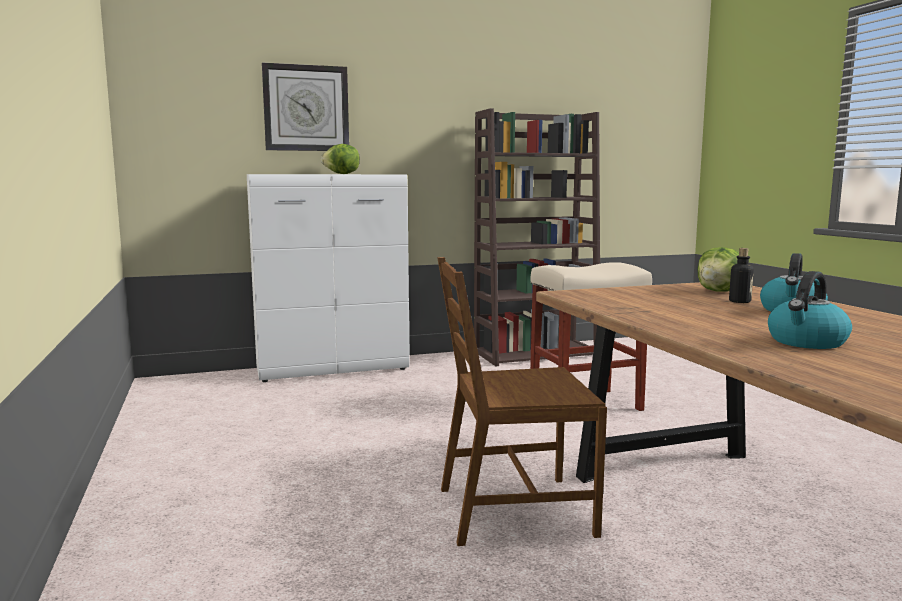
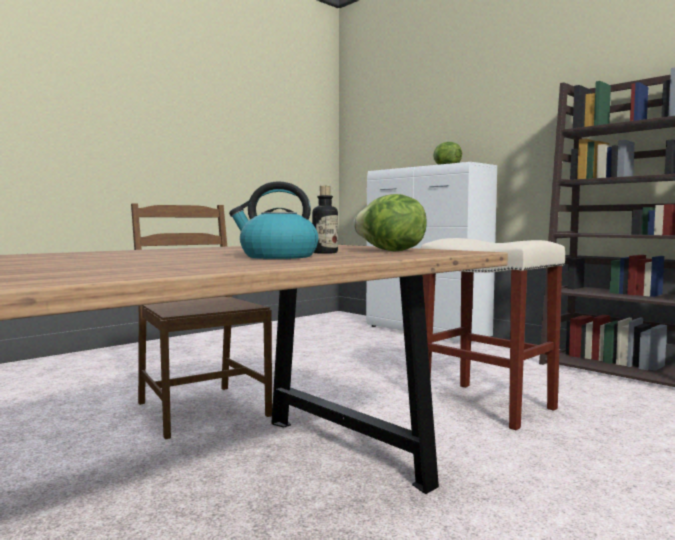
camera: 65 degrees right, 5 degrees down
(306, 108) = (437, 117): wall clock -> none
(806, 342) = (89, 257): kettle -> none

